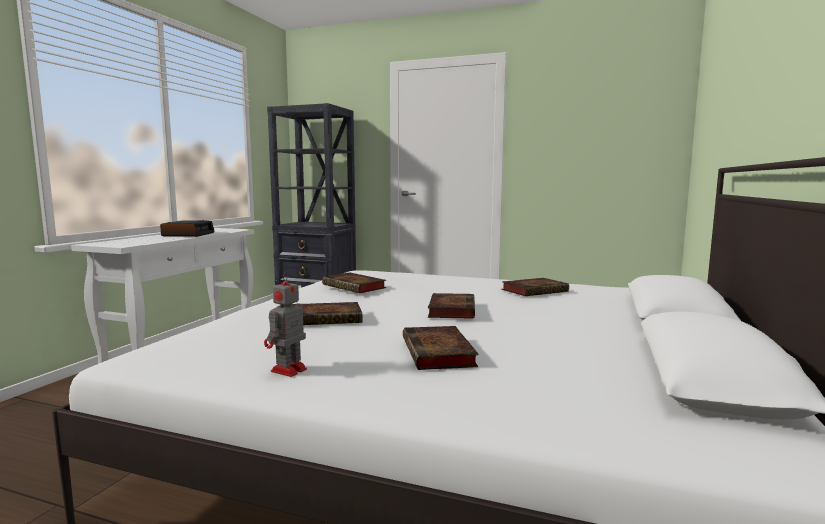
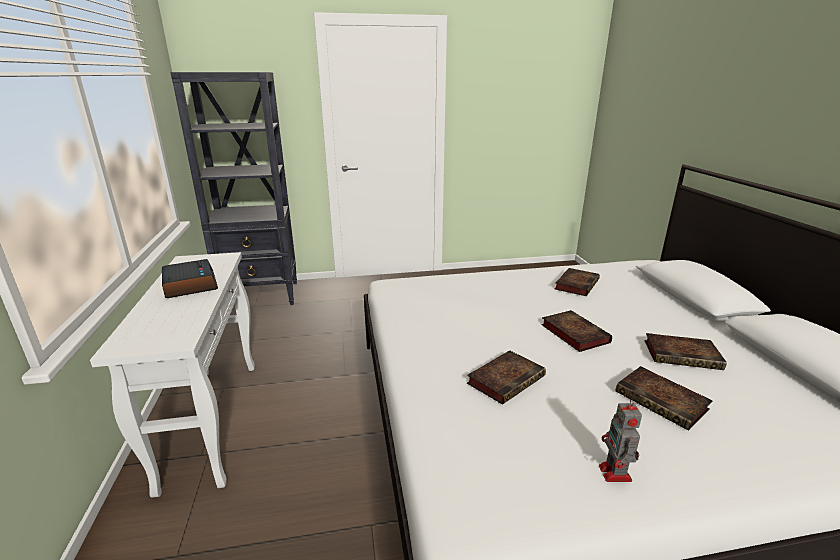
camera: 30 degrees left, 15 degrees up
(355, 287) = (446, 318): book -> book (683, 355)

